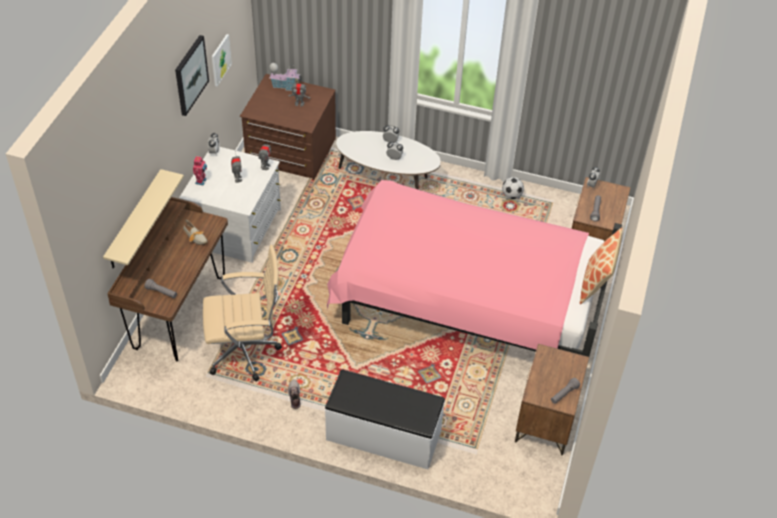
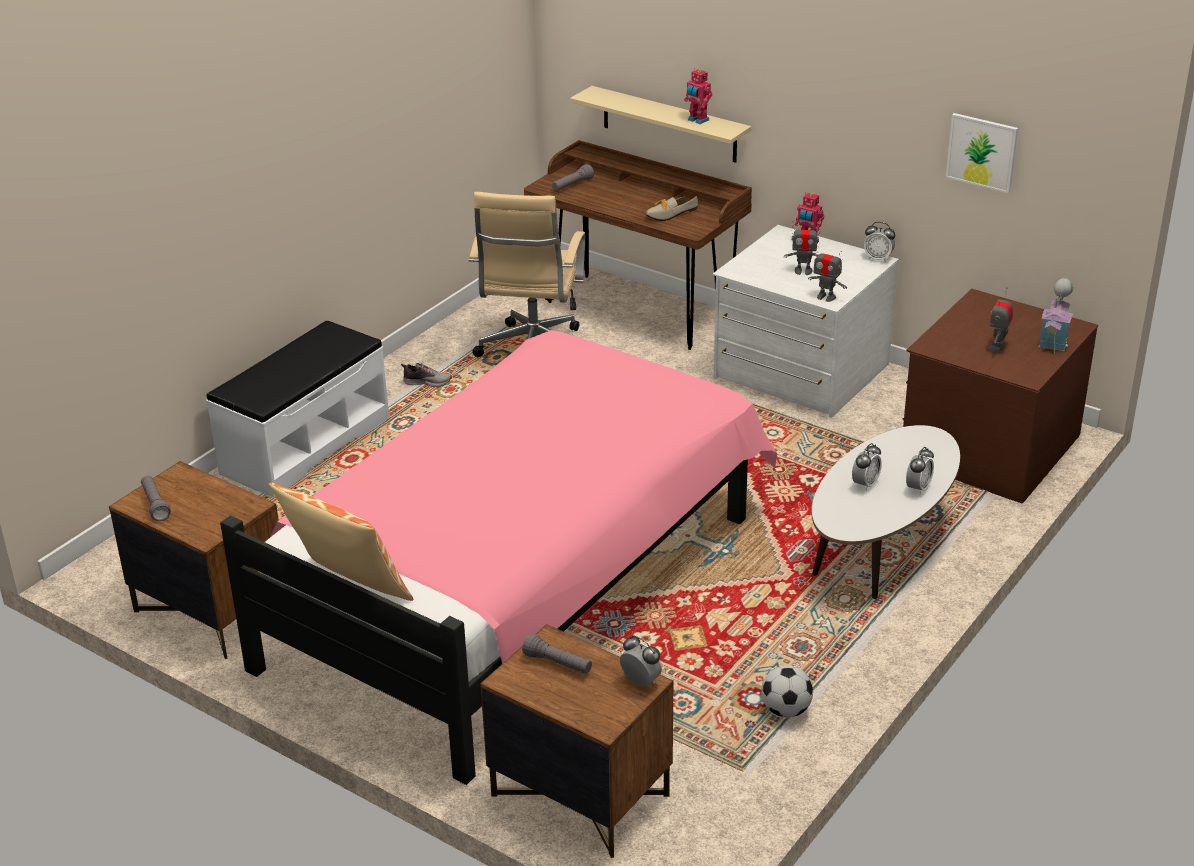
camera: 110 degrees right, 15 degrees down
(156, 193) = (697, 120): none -> toy robot
(190, 75) = (879, 74): picture -> none

